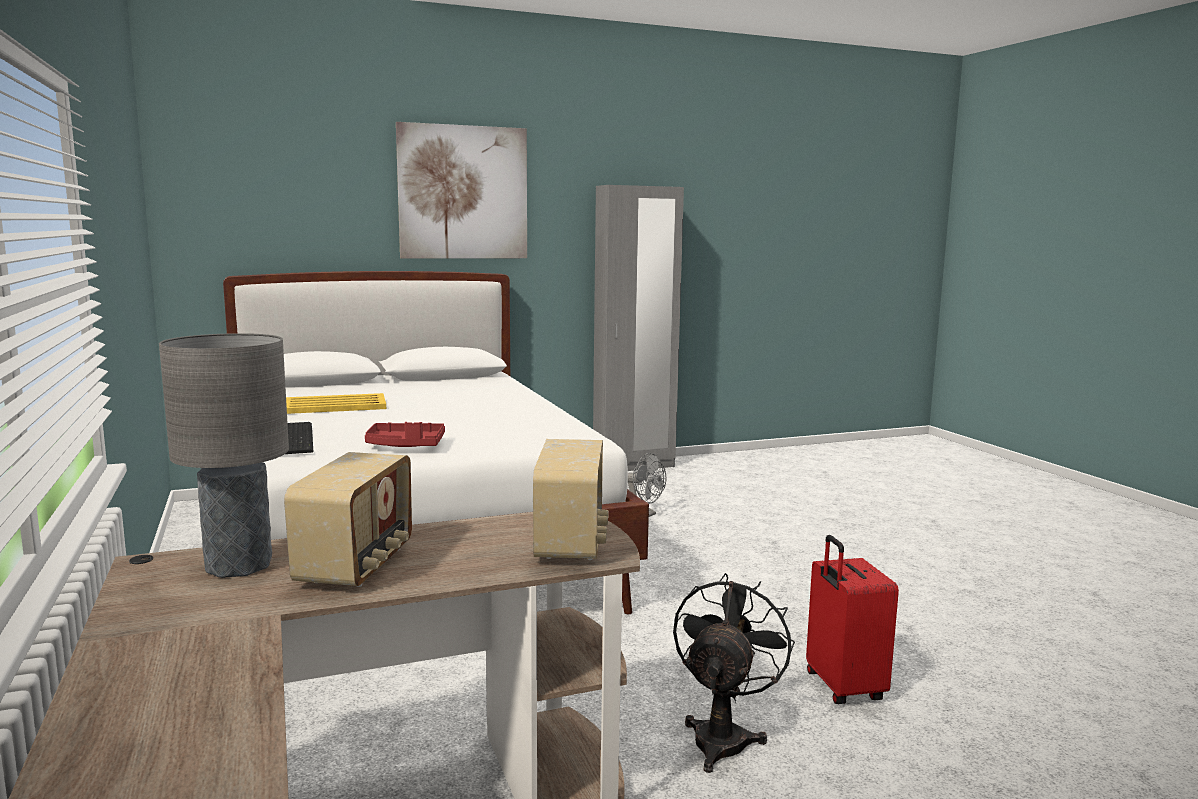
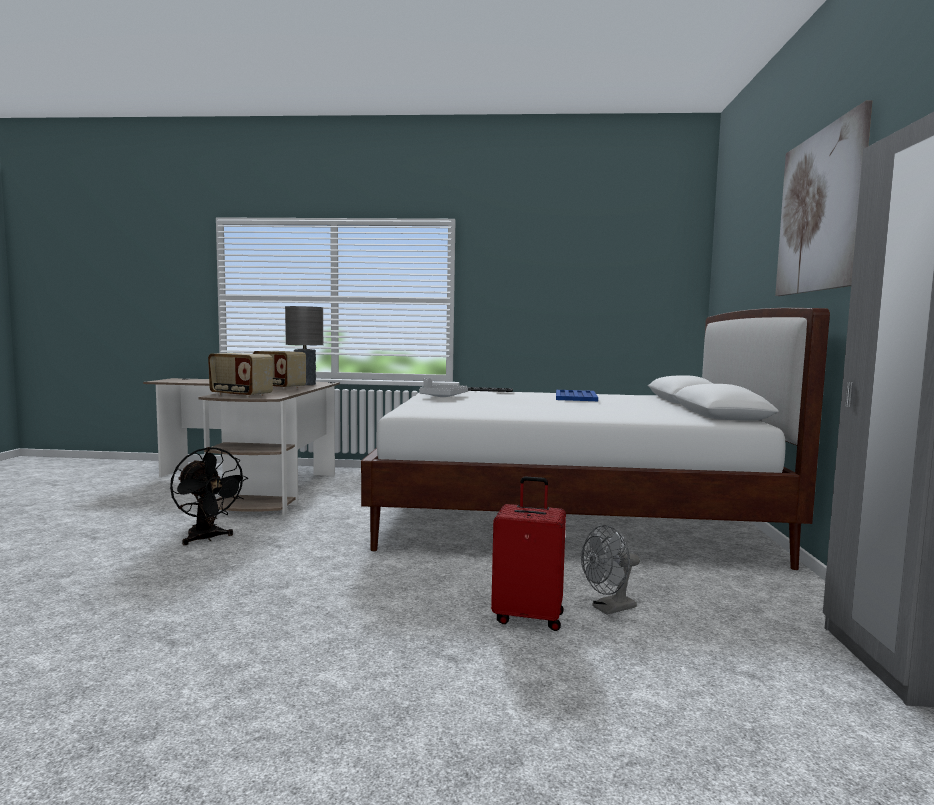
camera: 115 degrees right, 5 degrees down
(334, 405) = (576, 397): yellow tray -> blue tray
(406, 446) = (443, 397): red tray -> grey tray
(842, 688) = (174, 579): red suitcase -> red suitcase (528, 617)

